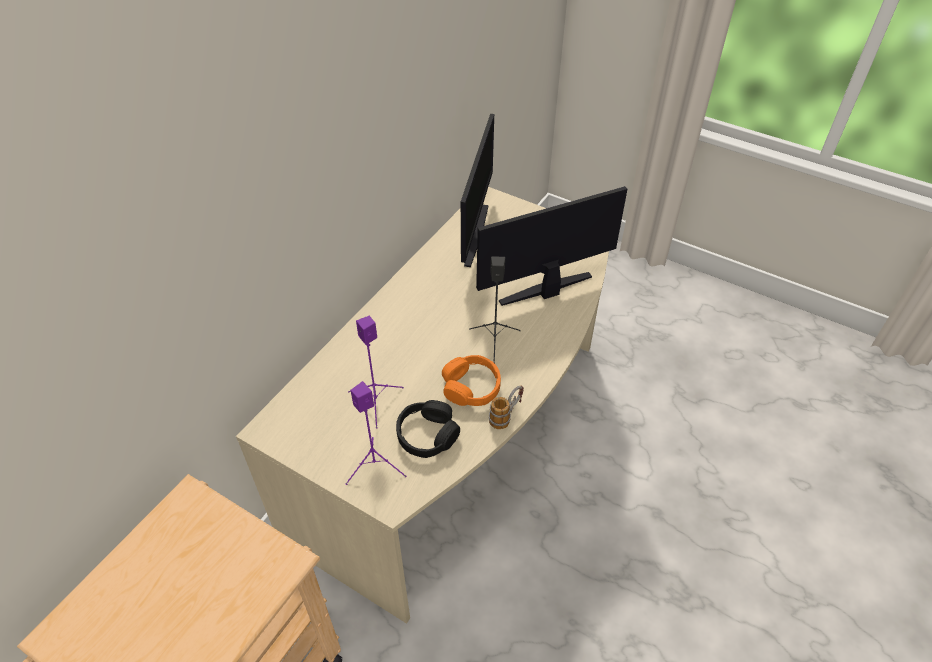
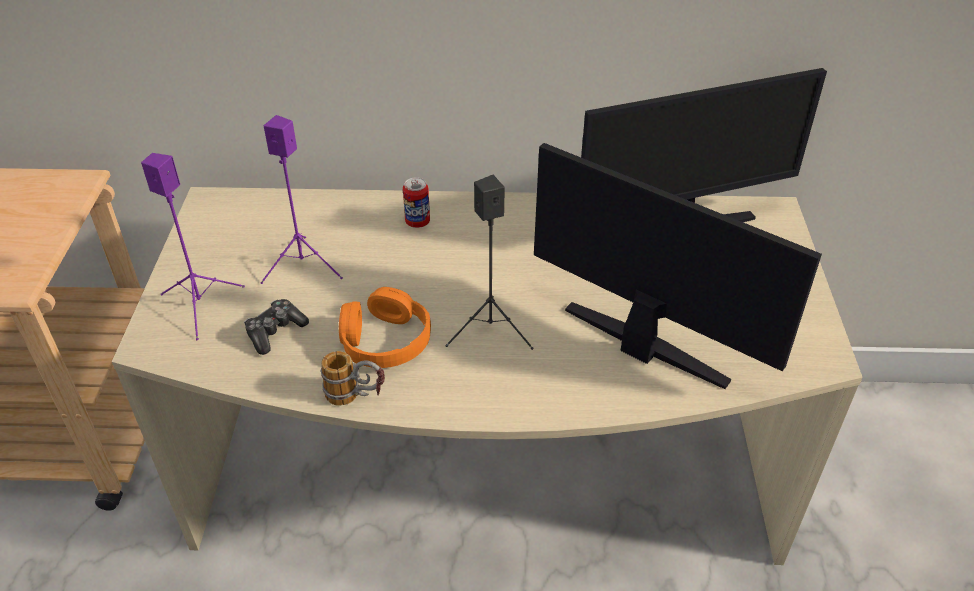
camera: 60 degrees right, 5 degrees down
(379, 333) = (417, 222): none -> can
(427, 435) = (275, 332): black headphones -> game controller

